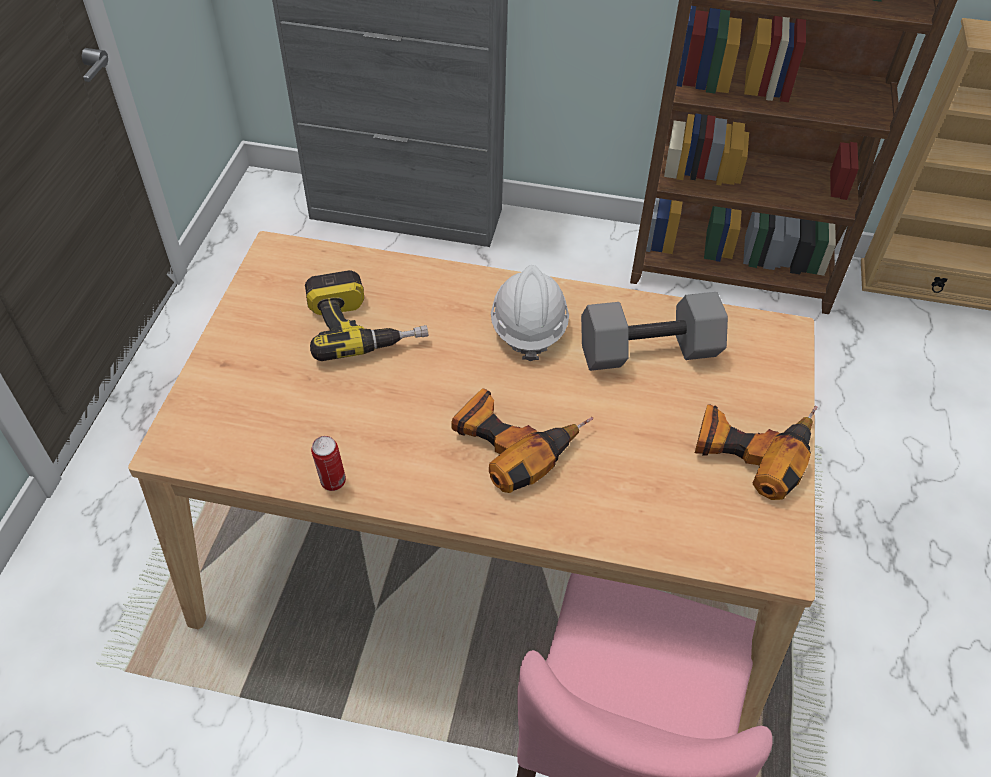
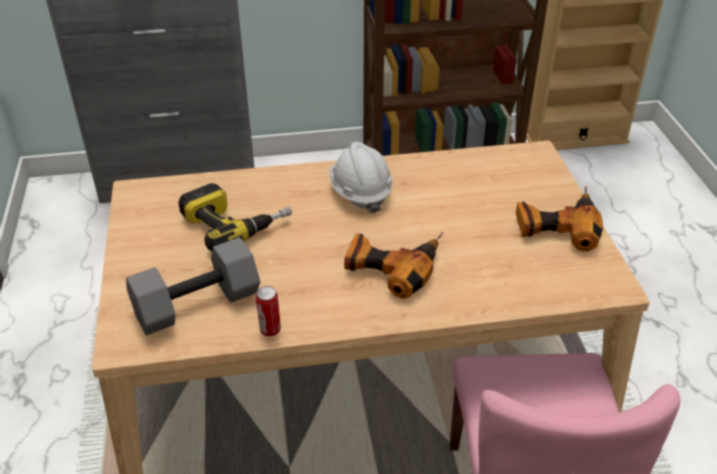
camera: 20 degrees left, 10 degrees down
(647, 353) = (453, 187): grey dumbbell -> grey dumbbell (196, 306)

